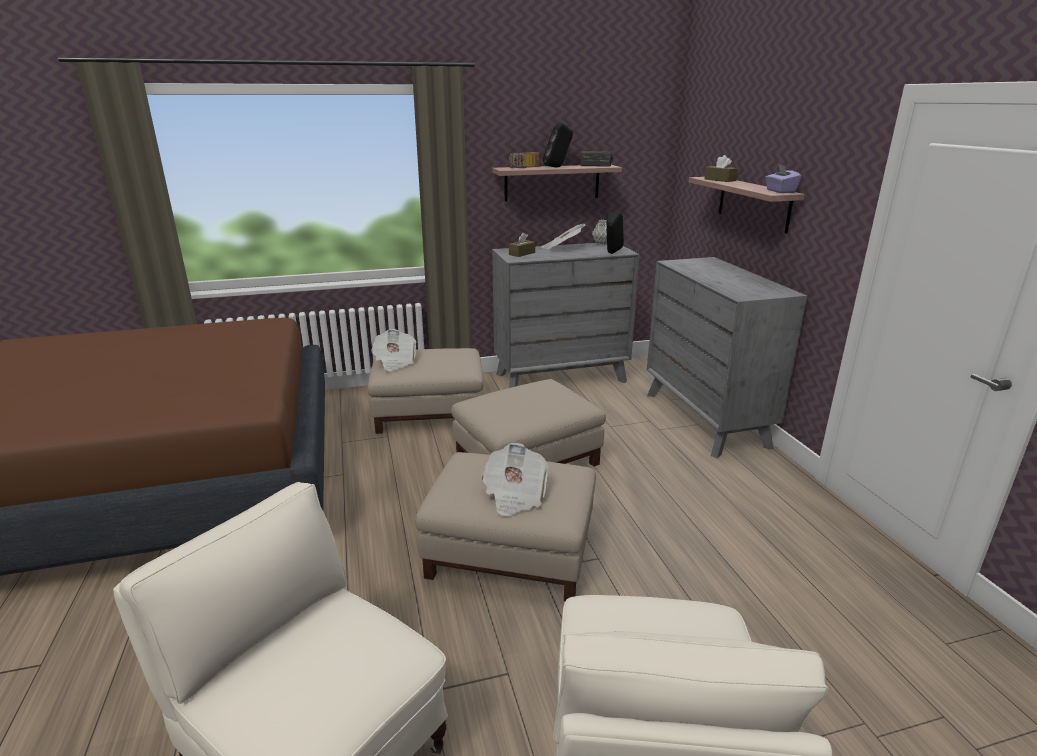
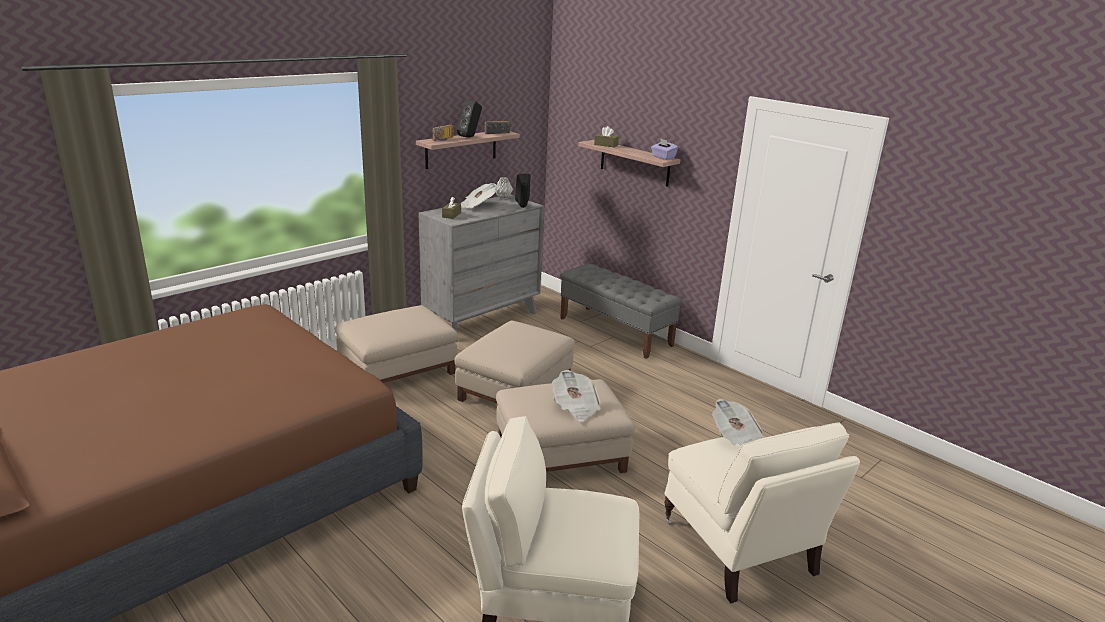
camera: 30 degrees left, 0 degrees up
(395, 362) = (371, 329): newspaper -> newspaper (737, 440)
(705, 419) = (615, 332): grey dresser -> grey bench

